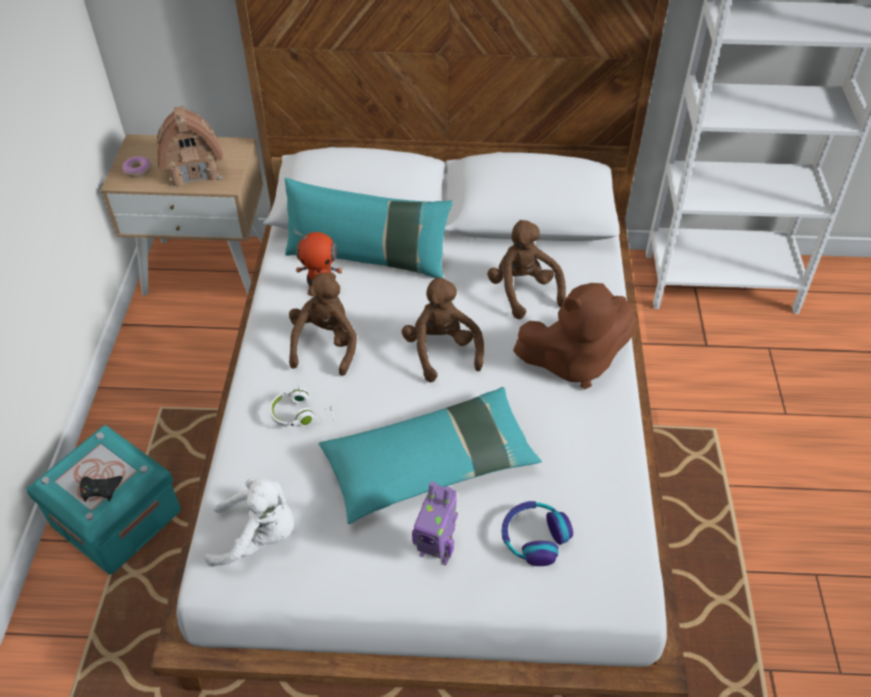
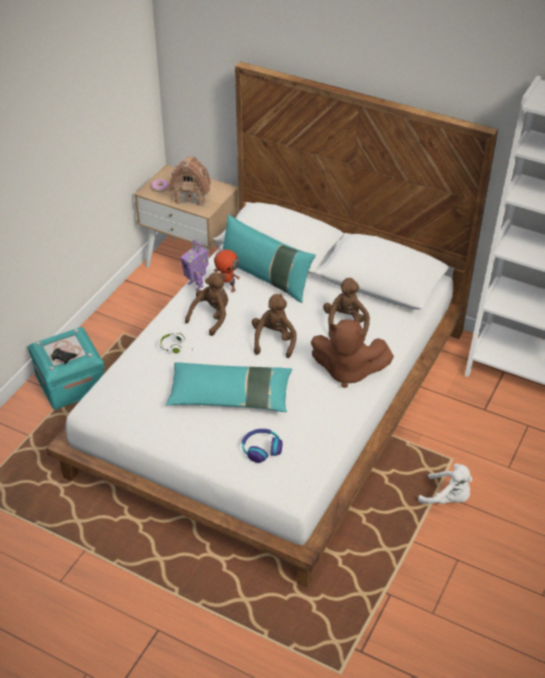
camera: 25 degrees right, 5 degrees down
(259, 537) = (121, 398): white plush toy -> white plush toy (447, 498)
(436, 551) = (206, 436): toy robot -> toy robot (196, 284)

